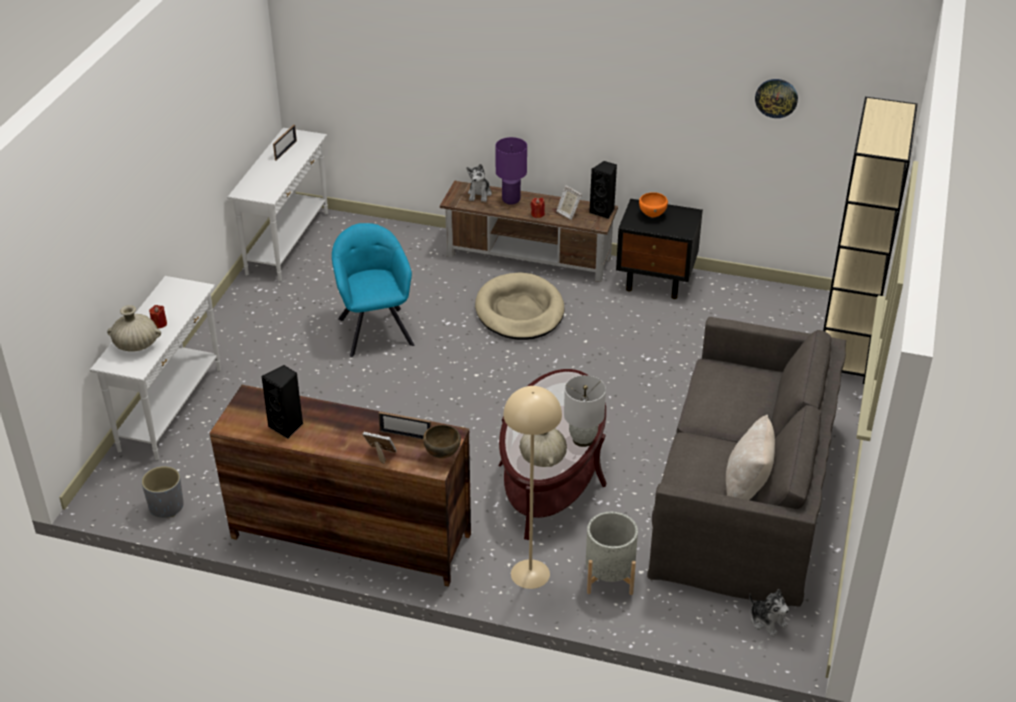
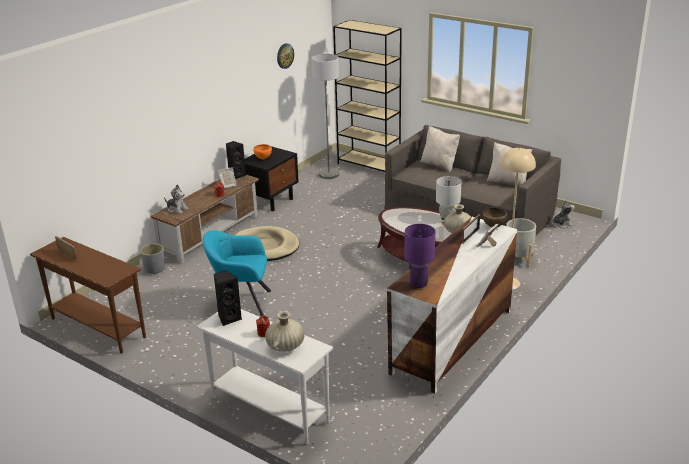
camera: 70 degrees left, 10 degrees down
(166, 506) = (386, 423): grey planter -> grey planter (154, 269)
(287, 243) = (97, 328): white console table -> brown console table
(287, 427) = (444, 274): black speaker -> black speaker (229, 318)
(350, 534) = (450, 341): brown cabinet -> white cabinet
(511, 201) = (196, 200): purple table lamp -> purple table lamp (419, 285)
(767, 397) = (439, 165): none -> beige pillow
(771, 316) = (329, 177): none -> grey floor lamp

